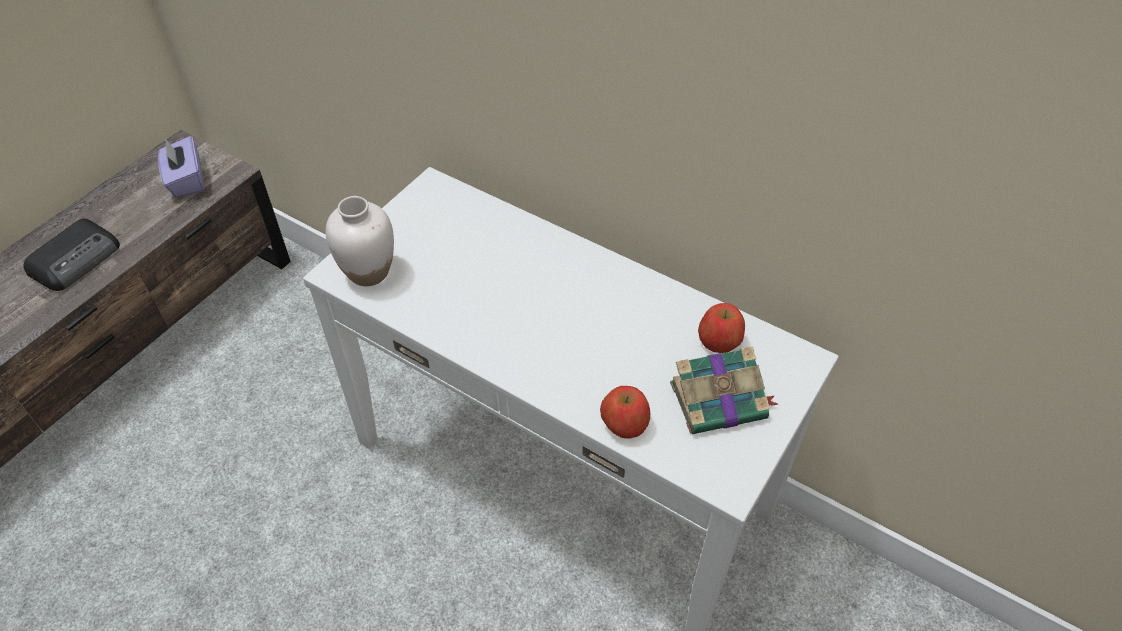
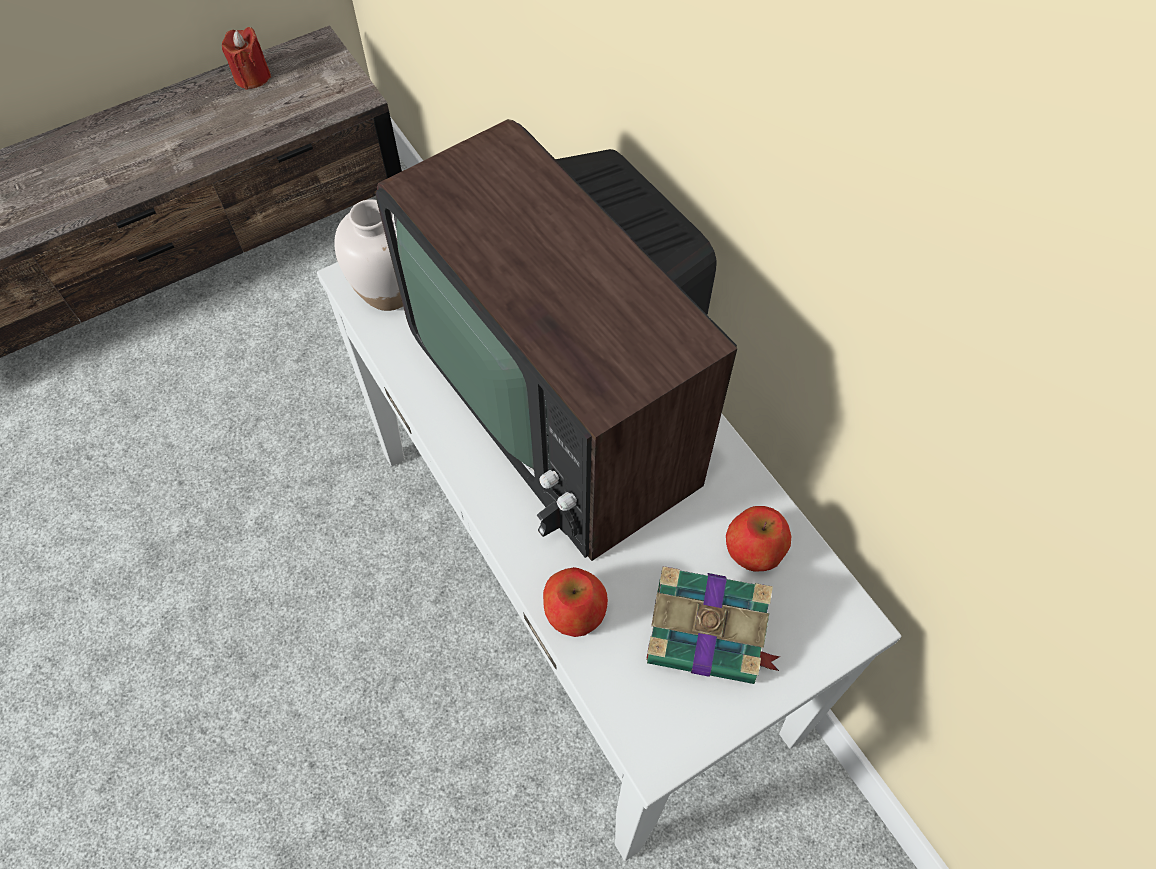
camera: 25 degrees right, 10 degrees up
(77, 259) = (157, 149): radio -> none
(134, 183) = (252, 77): none -> red candle
(186, 181) = (305, 92): purple tissue box -> none
(537, 291) = (566, 392): none -> television

